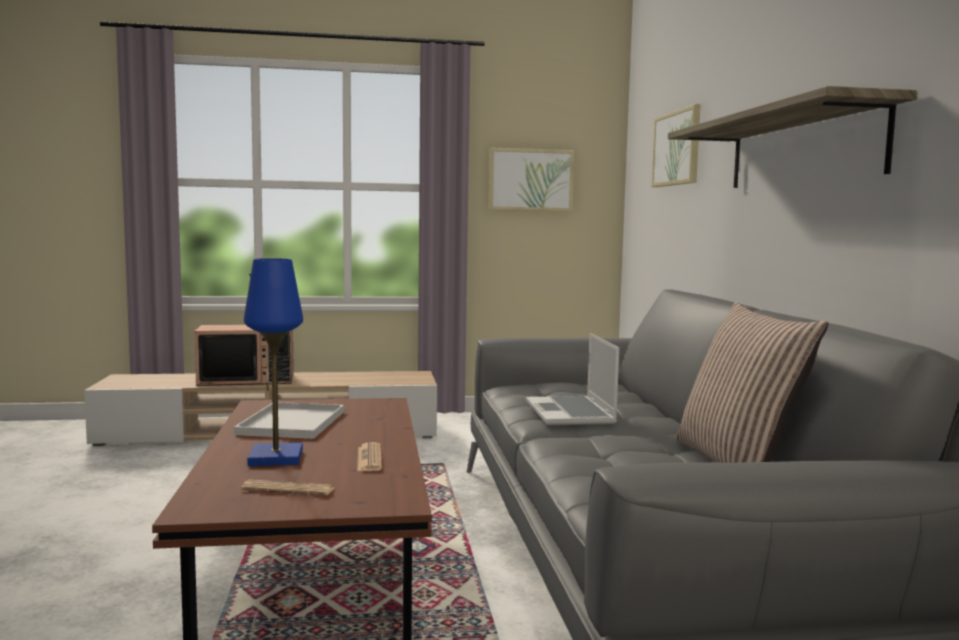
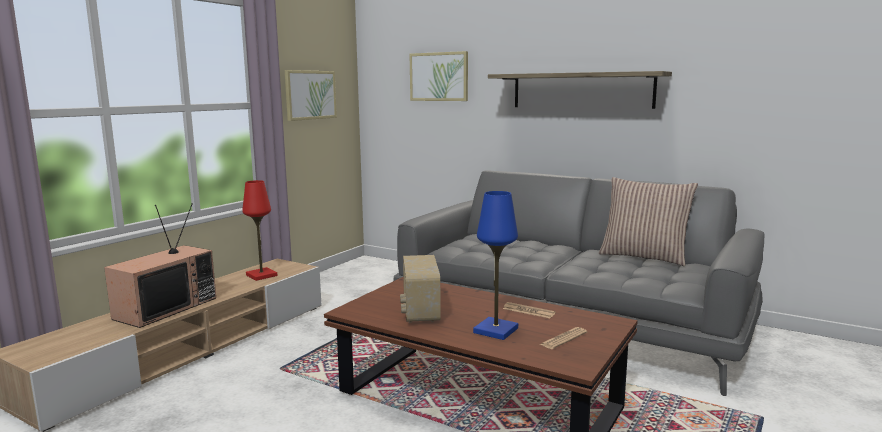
camera: 50 degrees left, 5 degrees up
(292, 423) = (420, 312): white tray -> radio
(373, 378) = (261, 275): none -> red table lamp
(571, 413) = (528, 255): laptop -> none

